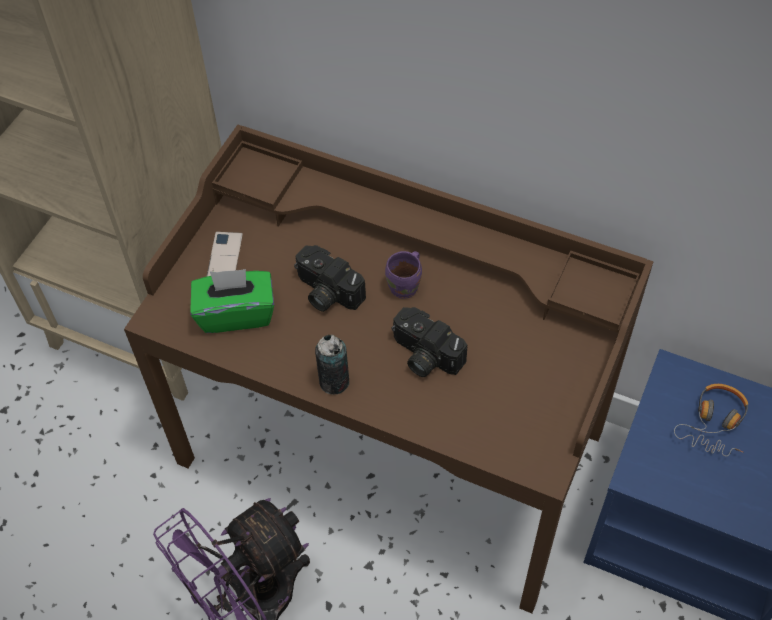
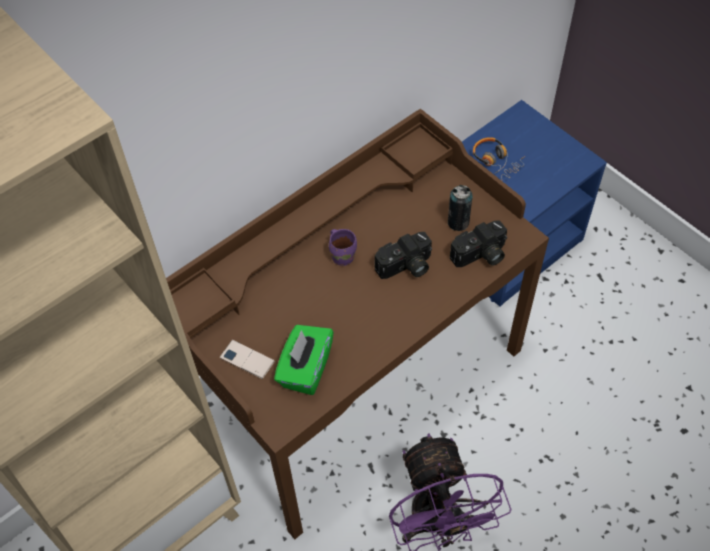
camera: 65 degrees left, 0 degrees up
(325, 292) = (319, 305): camera -> camera (480, 256)
(334, 382) = (399, 327): can -> can (458, 222)

